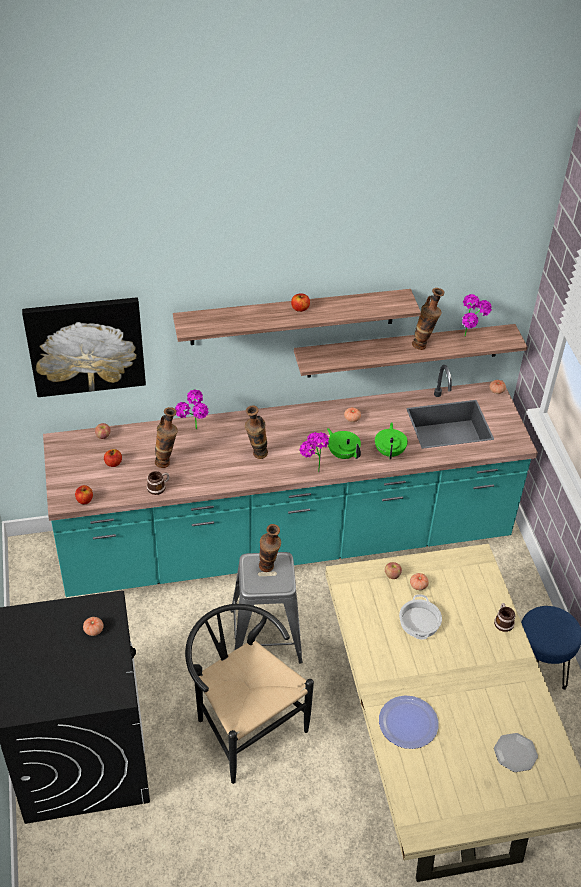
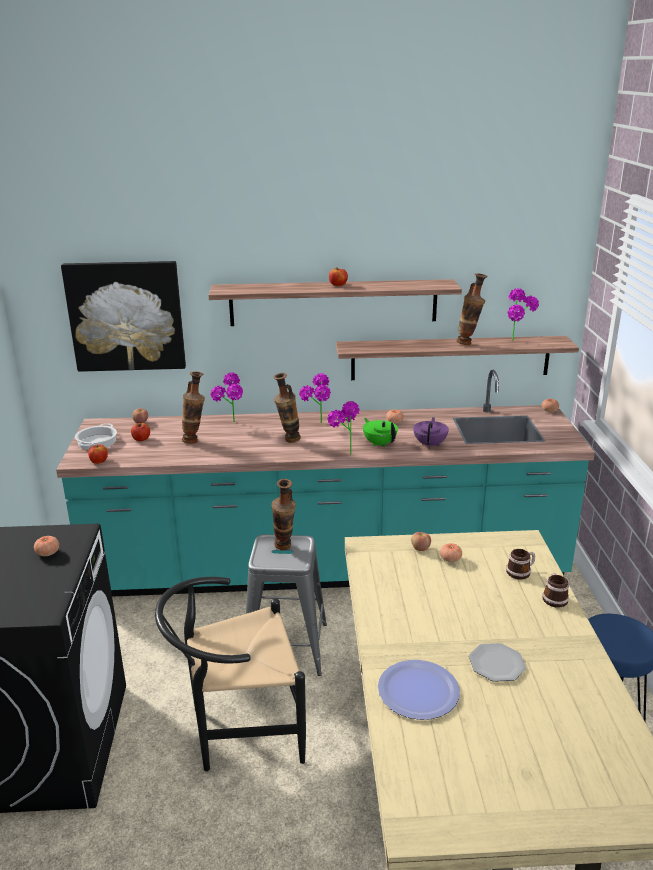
camera: 10 degrees right, 20 degrees down
(158, 487) = (179, 456): mug -> mug (521, 572)
(243, 723) = (237, 730): black chair -> black chair turned 75 degrees counterclockwise
(279, 429) = (317, 425): none -> potted plant
(390, 451) = (430, 444): green teapot -> purple teapot
(420, 622) = (448, 591): cooking pot -> cooking pot (97, 442)
(515, 753) = (569, 740): plate -> plate (497, 664)

